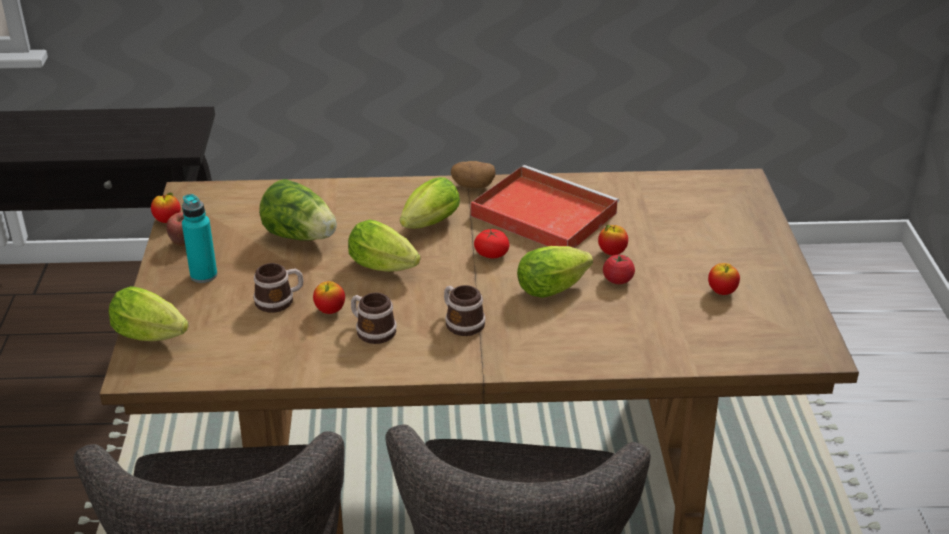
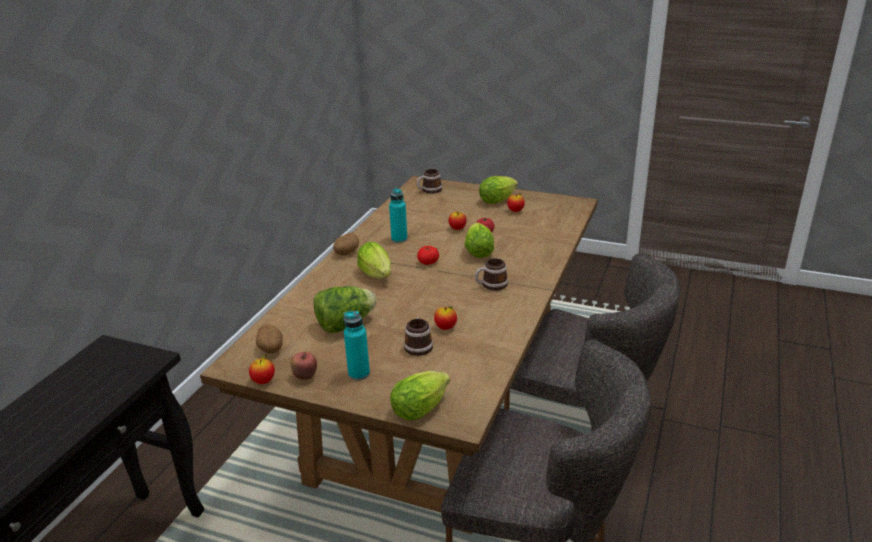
camera: 65 degrees left, 5 degrees down
(228, 205) = (271, 349): none -> potato
(371, 330) = (478, 316): mug -> mug (429, 190)
(386, 268) = (413, 299): lettuce -> lettuce (499, 200)
(541, 214) = (399, 239): red tray -> turquoise bottle

